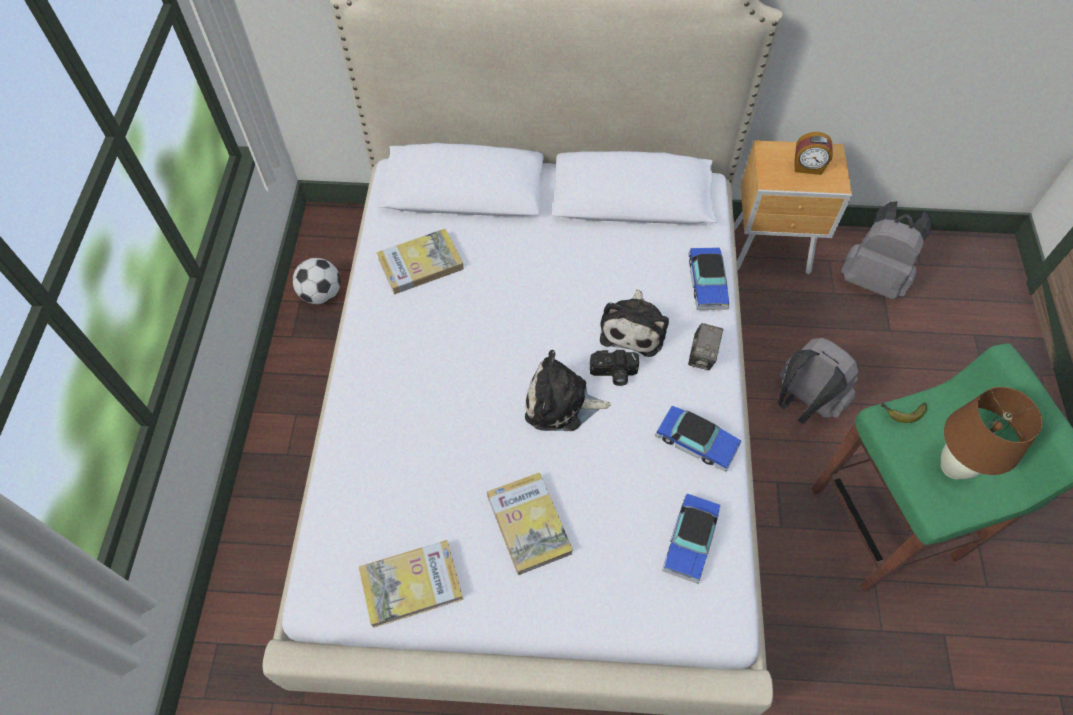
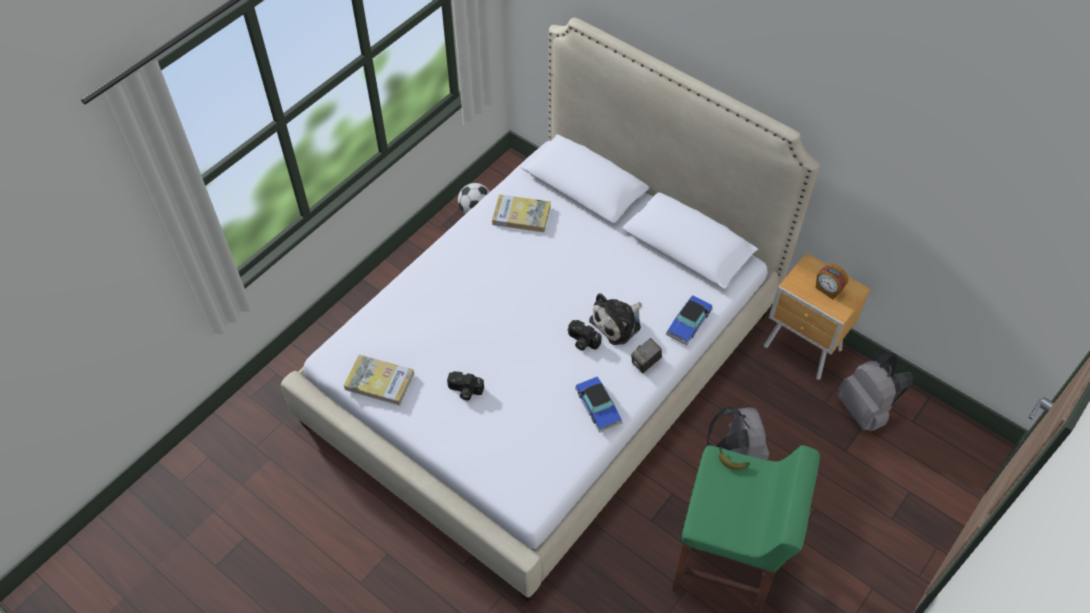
camera: 35 degrees right, 5 degrees down
(529, 524) = (464, 391): book -> camera
(561, 403) = (537, 339): plush toy -> none
(690, 540) = (547, 455): toy car -> none
(954, 467) = (733, 508): brown table lamp -> none

